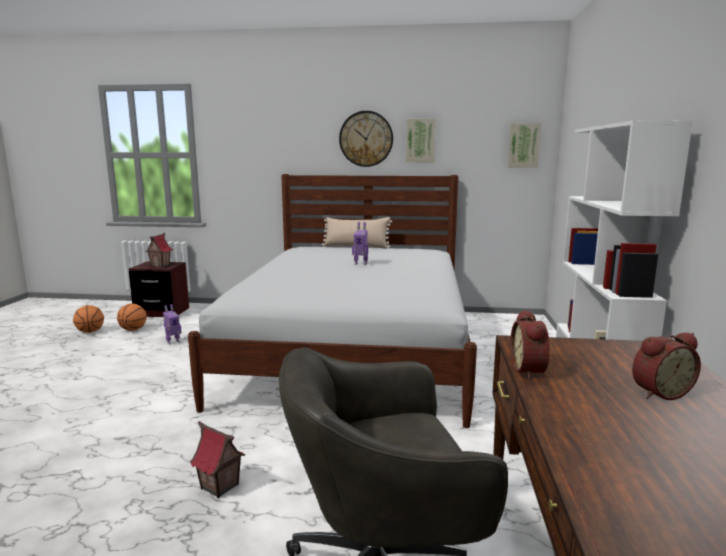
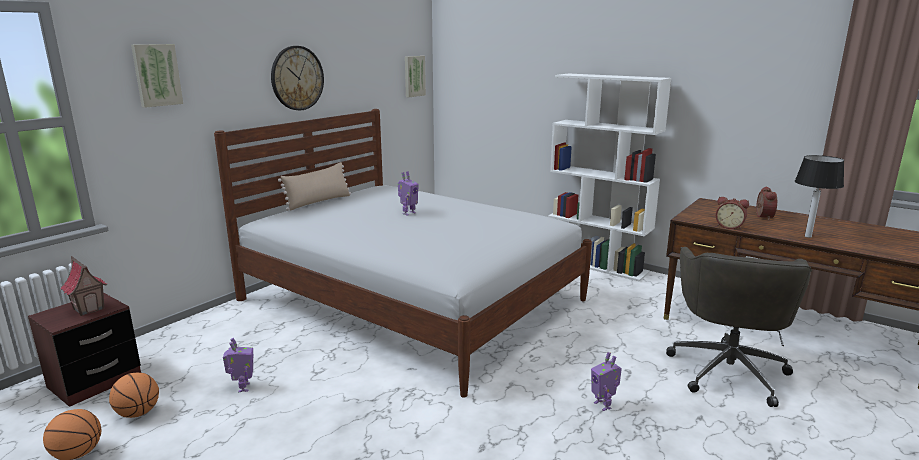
camera: 60 degrees left, 5 degrees up
(219, 487) = (603, 405): toy house -> toy robot
(420, 140) = (344, 76): picture -> picture (156, 75)
(595, 440) = (808, 236): none -> table lamp

